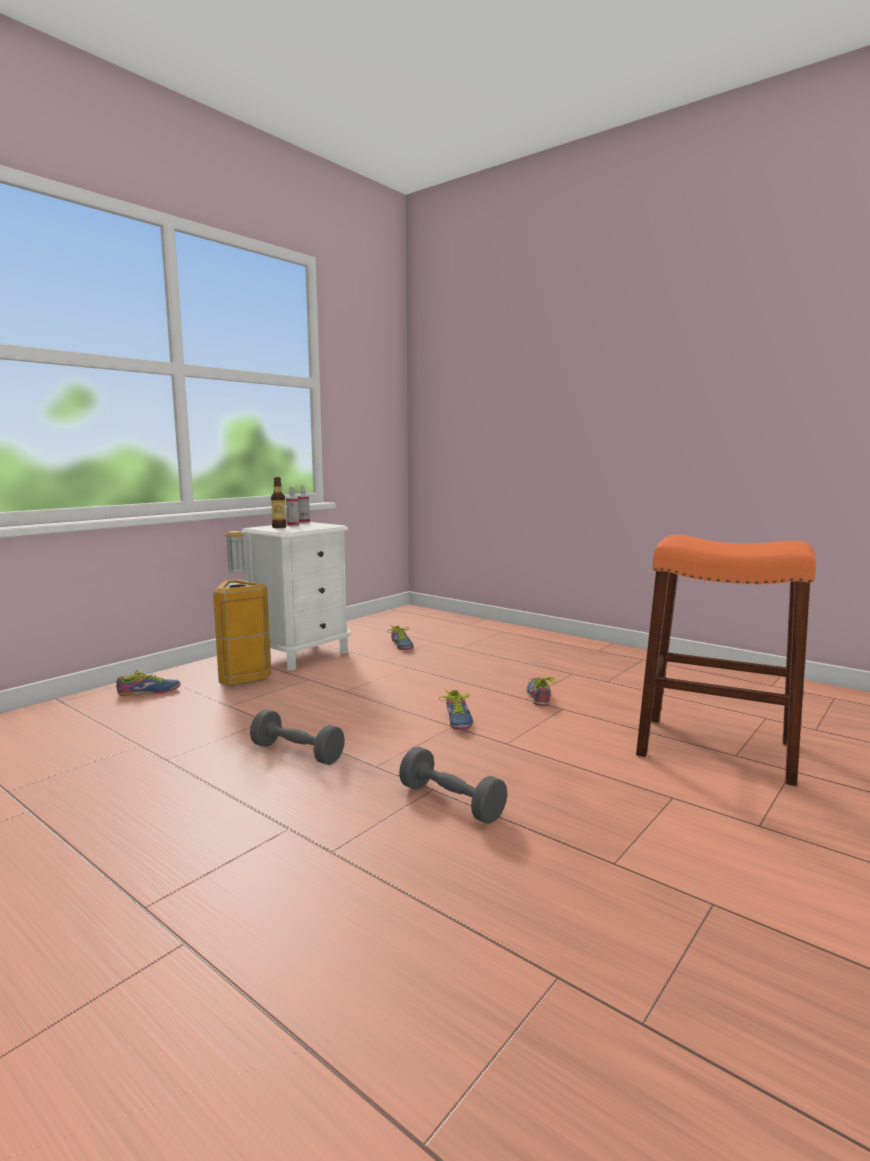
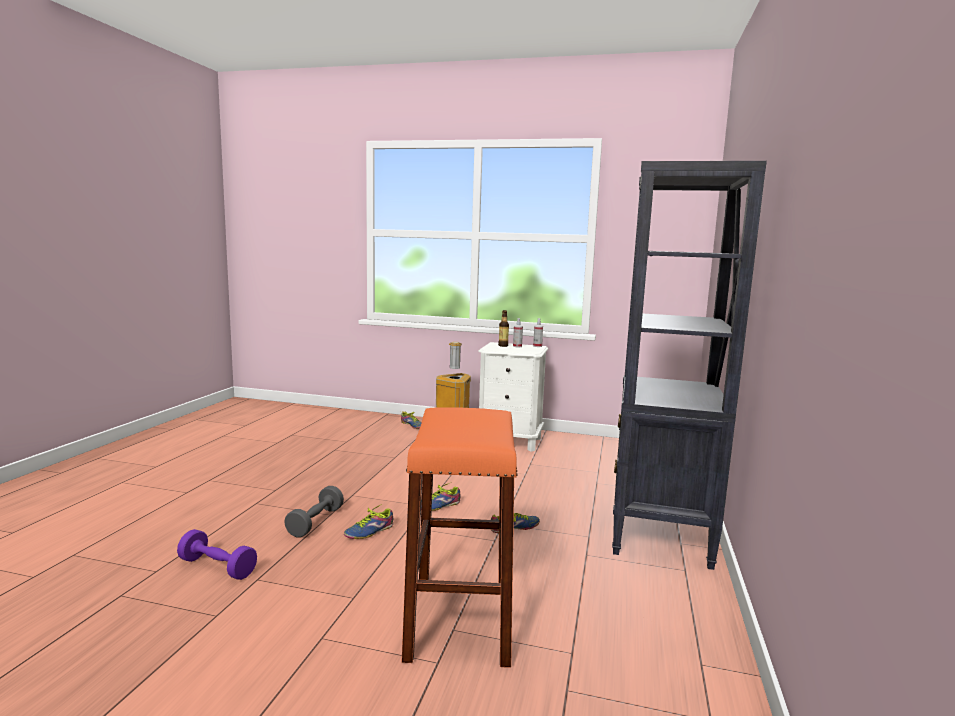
camera: 65 degrees right, 0 degrees up
(297, 753) = (357, 473): grey dumbbell -> none
(400, 646) = (570, 463): shoe -> shoe (368, 531)
(567, 900) = (217, 567): none -> purple dumbbell
(578, 652) = (659, 533): none -> black bookcase

